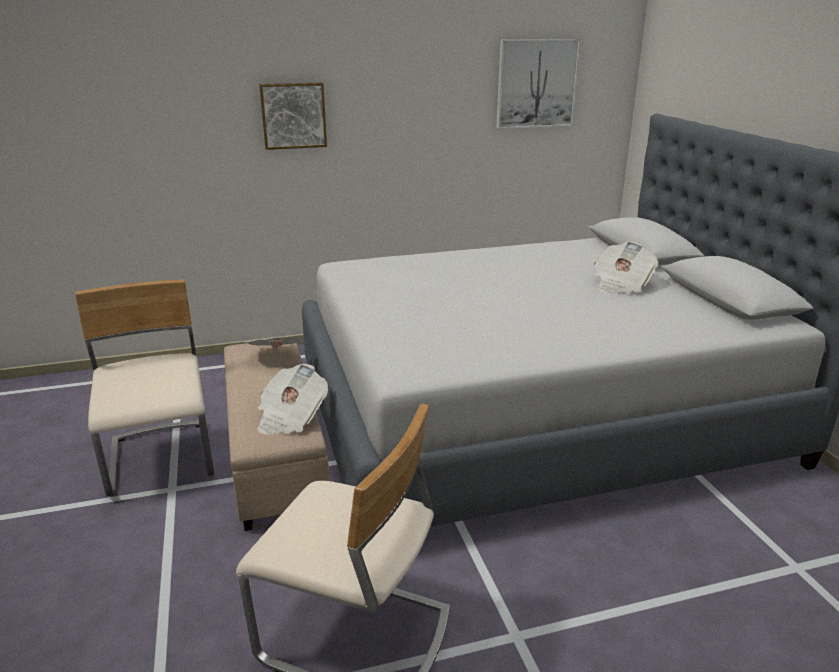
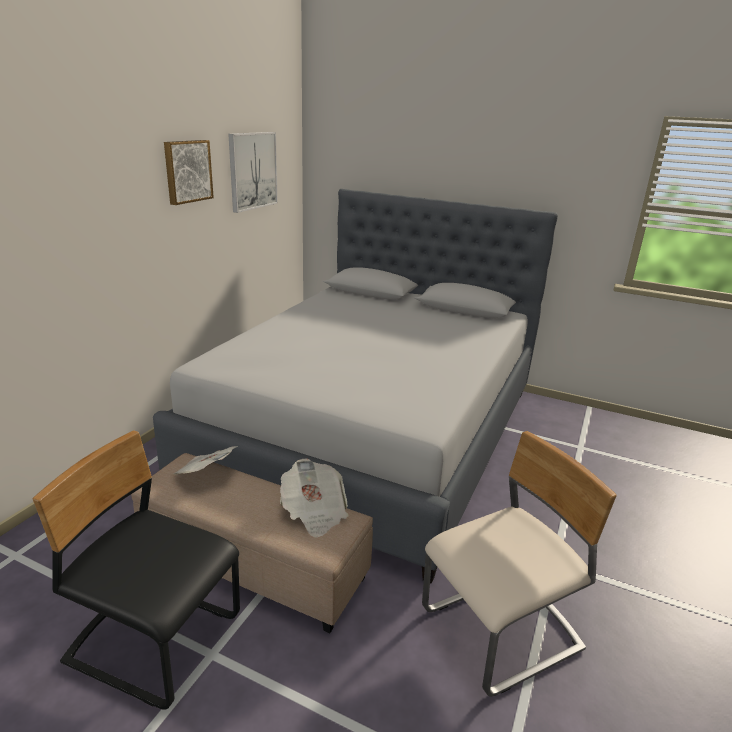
camera: 50 degrees left, 0 degrees up
(163, 460) = (156, 639): beige chair -> black chair
(293, 115) = (79, 223): picture -> picture (187, 171)
(620, 284) = (406, 317): newspaper -> none

